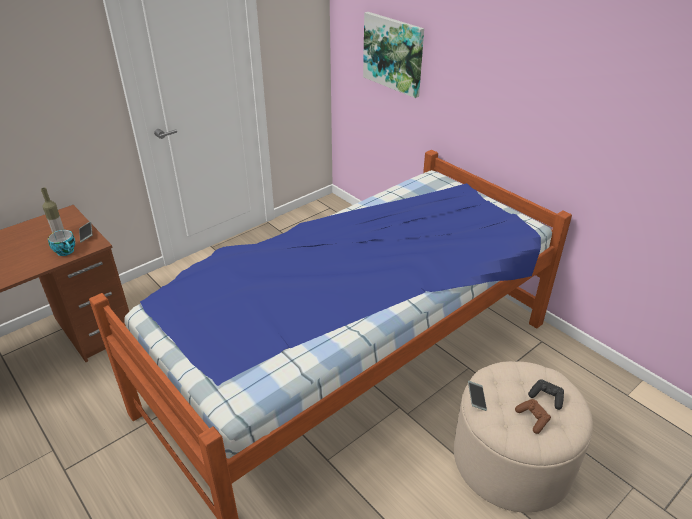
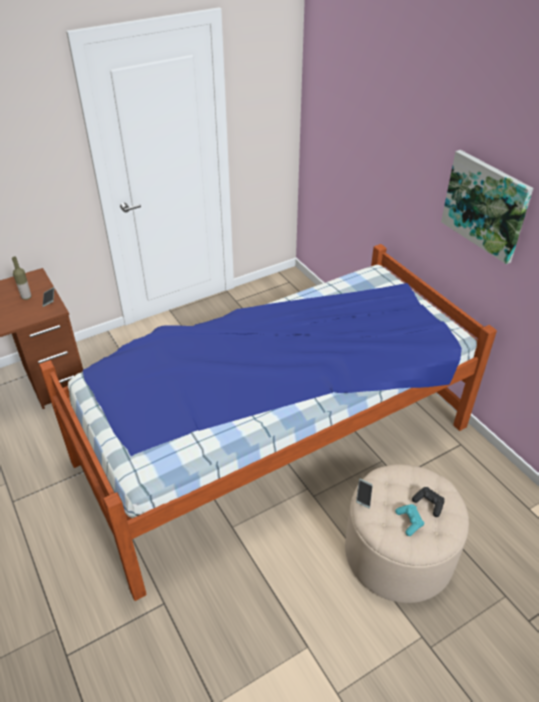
camera: 10 degrees right, 5 degrees up
(66, 251) = (30, 314): cup -> none
(394, 53) = (354, 145): picture -> picture (486, 205)
(532, 419) = (409, 522): brown game controller -> turquoise game controller

